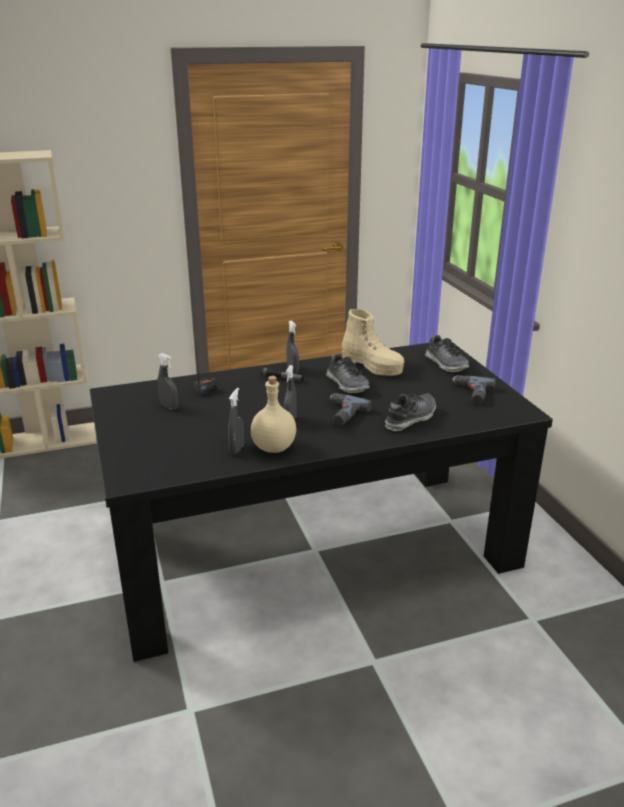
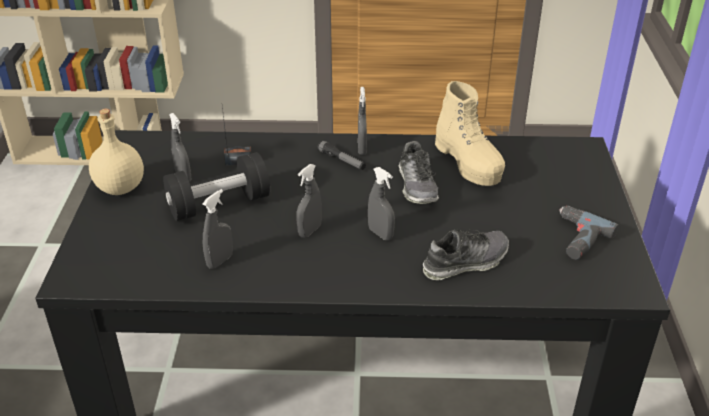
camera: 20 degrees right, 10 degrees up
(210, 418) = (219, 204): none -> black dumbbell
(274, 448) = (265, 270): beige bottle -> beige bottle (120, 188)
(341, 414) = (380, 234): power drill -> grey spray bottle
(446, 364) = (572, 178): shoe -> none

